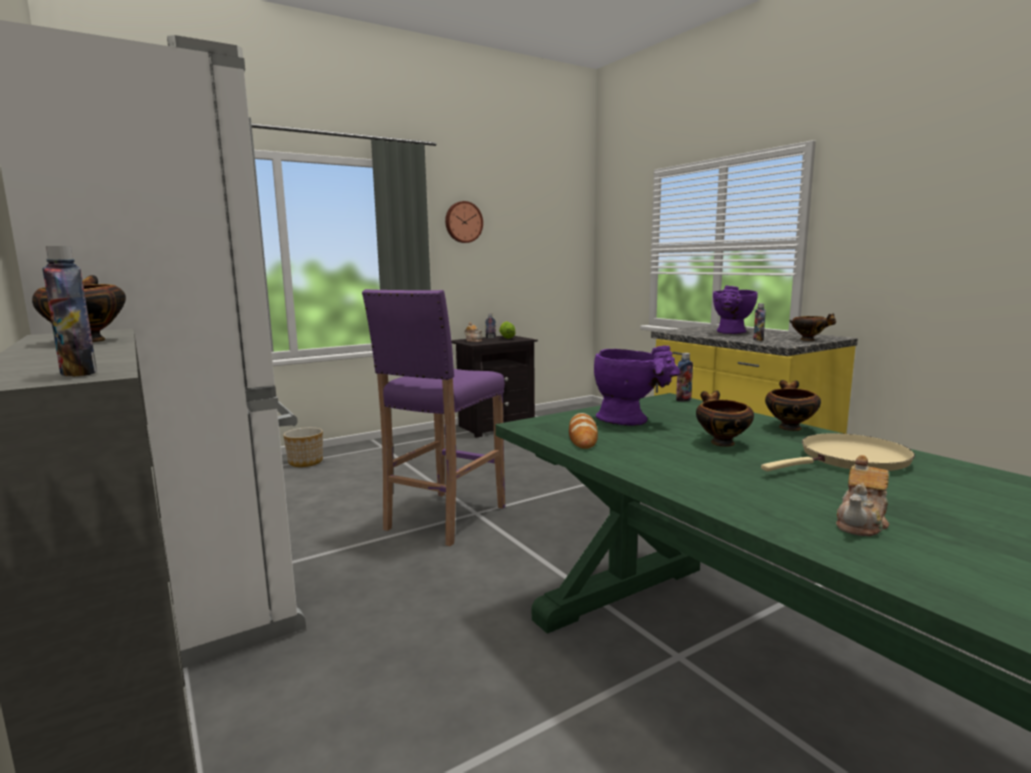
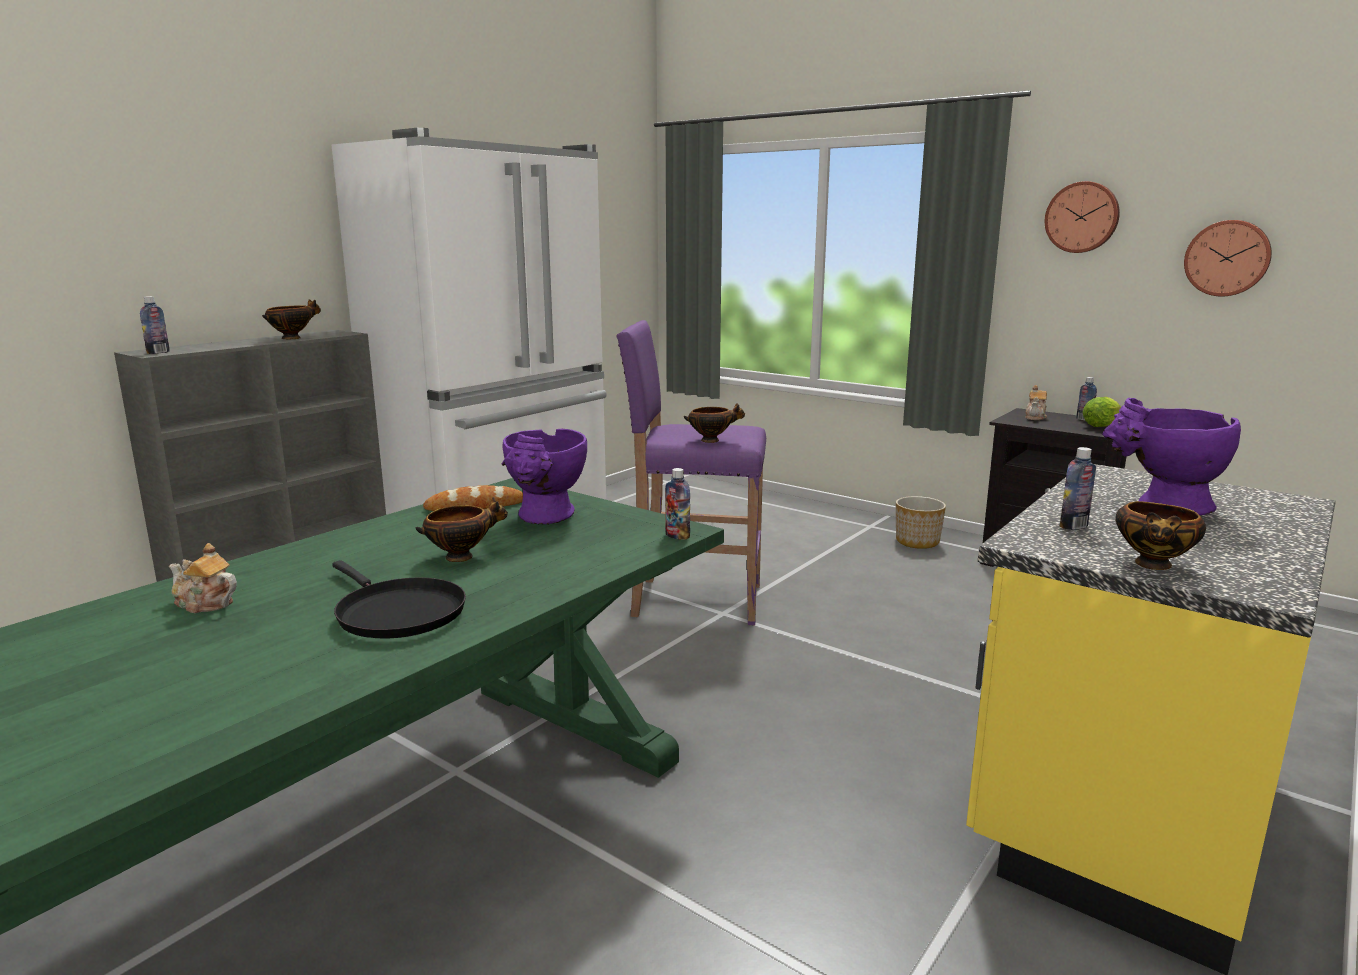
camera: 70 degrees right, 5 degrees up
(306, 462) = (780, 508): planter -> planter (918, 542)
(527, 244) = (1227, 258): none -> wall clock
(789, 427) = (545, 589): bowl -> bowl (712, 440)
(849, 460) = (396, 613): beige frying pan -> black frying pan

